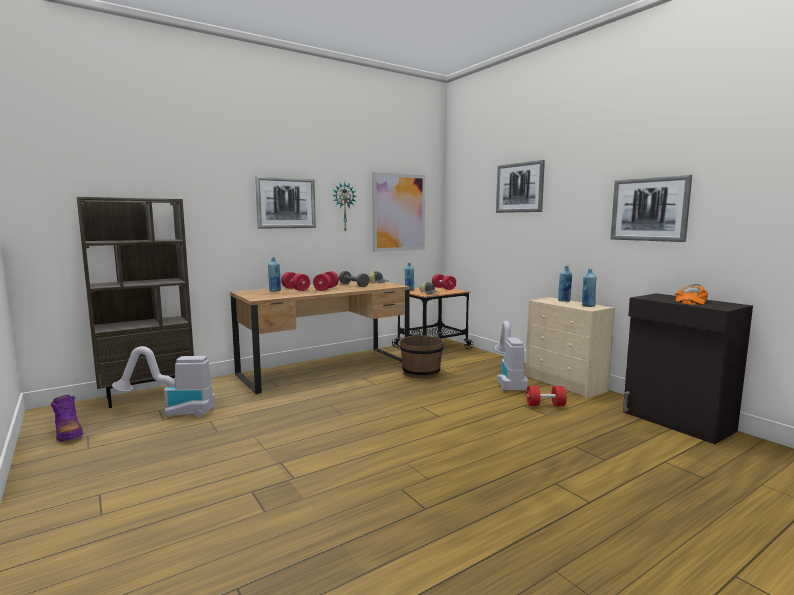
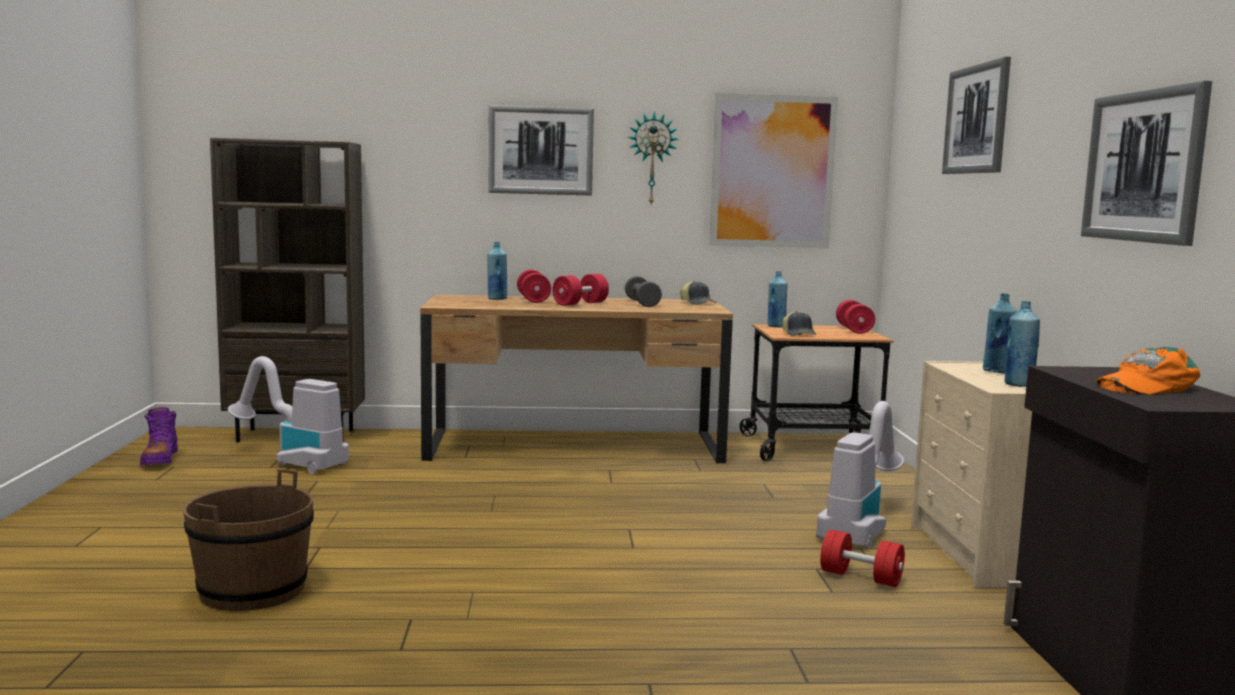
camera: 30 degrees right, 0 degrees up
(421, 373) = (719, 481): brown bucket -> brown bucket (253, 591)

